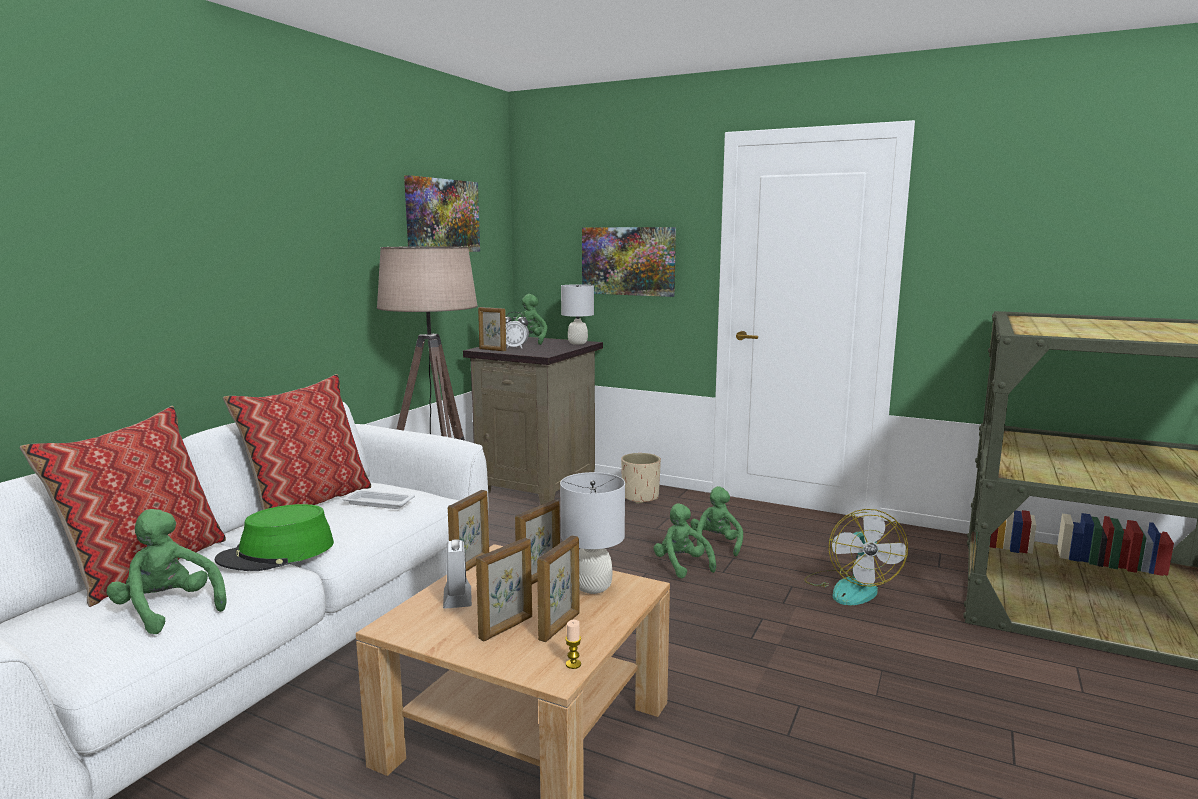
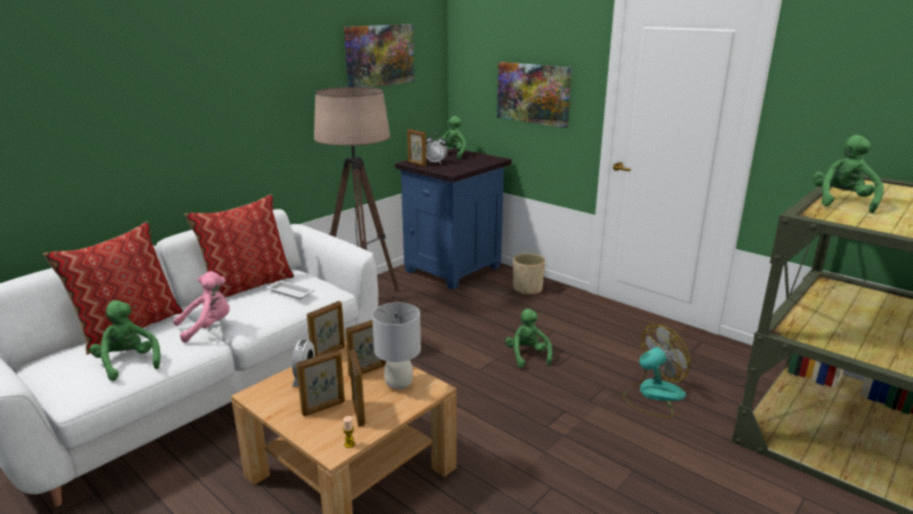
camera: 15 degrees right, 10 degrees up
(277, 553) = (208, 327): green hat -> pink plush toy
(539, 484) = (455, 268): beige cabinet -> blue cabinet
(560, 626) = (358, 413): picture frame -> picture frame turned 60 degrees counterclockwise
(576, 343) = (488, 160): grey table lamp -> none
(716, 545) = (564, 340): green plush toy -> green plush toy (842, 202)
(850, 587) = (653, 395): fan -> fan turned 135 degrees counterclockwise

